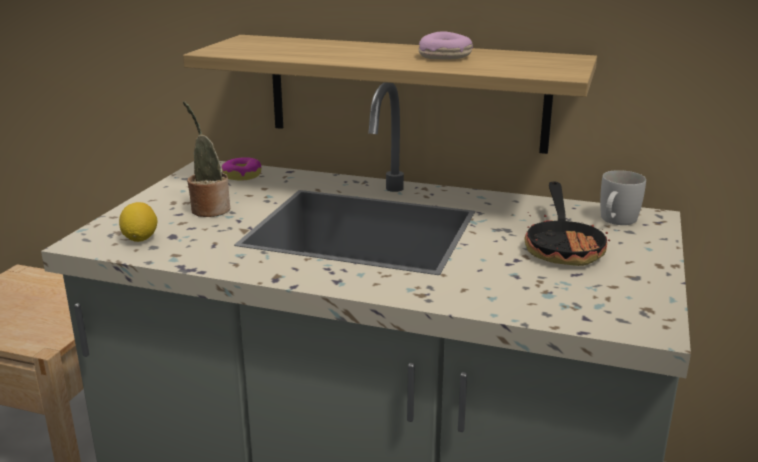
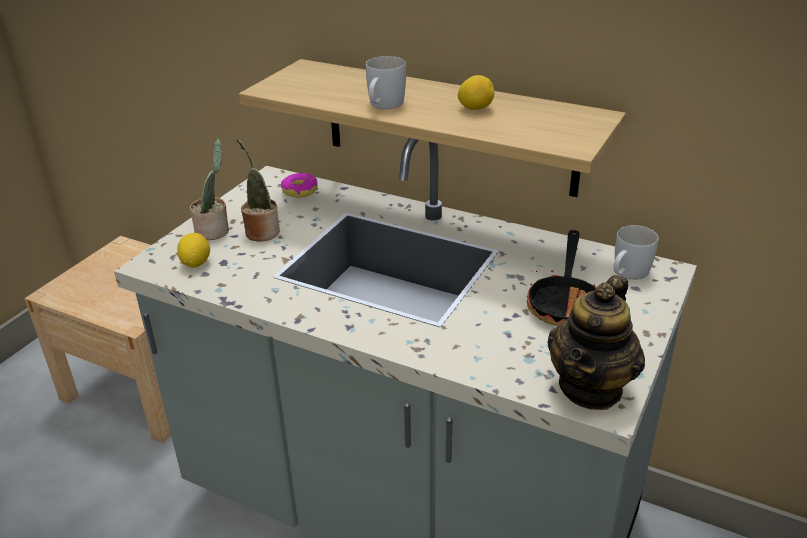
camera: 10 degrees right, 10 degrees up
(154, 211) = (214, 230): none -> potted plant
(347, 57) = (383, 106): none -> white mug
(445, 56) = (475, 108): donut -> lemon
(626, 313) = (591, 387): none -> teapot

